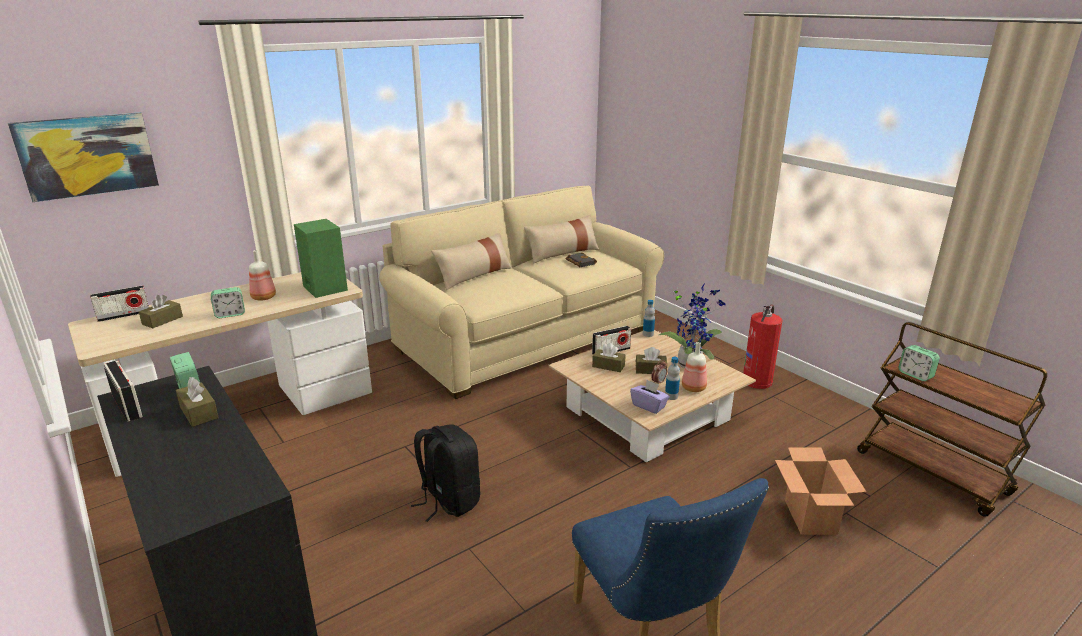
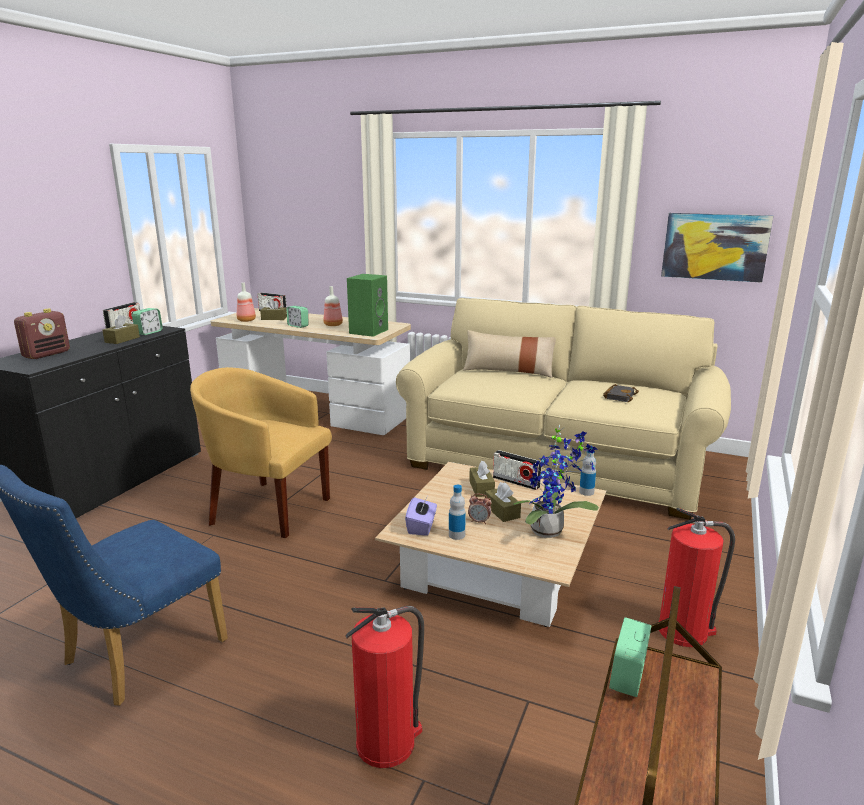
camera: 60 degrees right, 5 degrees down
(87, 155) = (289, 204): picture -> picture (715, 246)
(190, 477) = (47, 354): none -> radio
(448, 501) = (267, 508): black backpack -> yellow armchair
(562, 253) = (629, 386): beige pillow -> none
(694, 388) = (492, 545): bottle -> bottle (246, 320)
(811, 517) = (387, 743): cardboard box -> fire extinguisher

